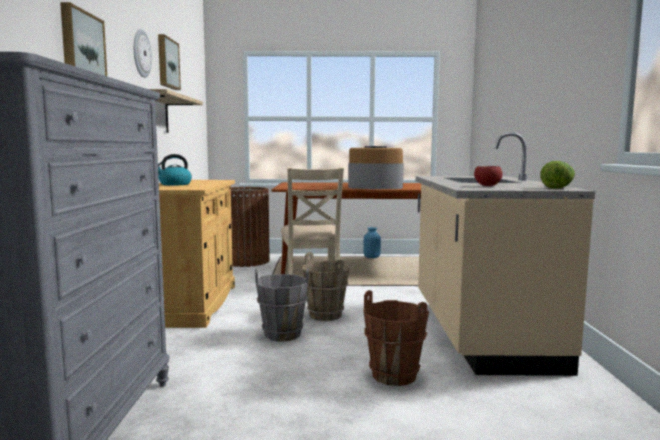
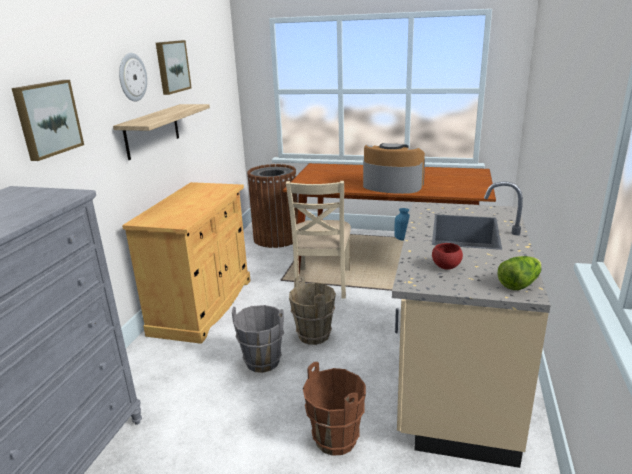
camera: 15 degrees right, 15 degrees up
(174, 184) = (174, 205): kettle -> none

